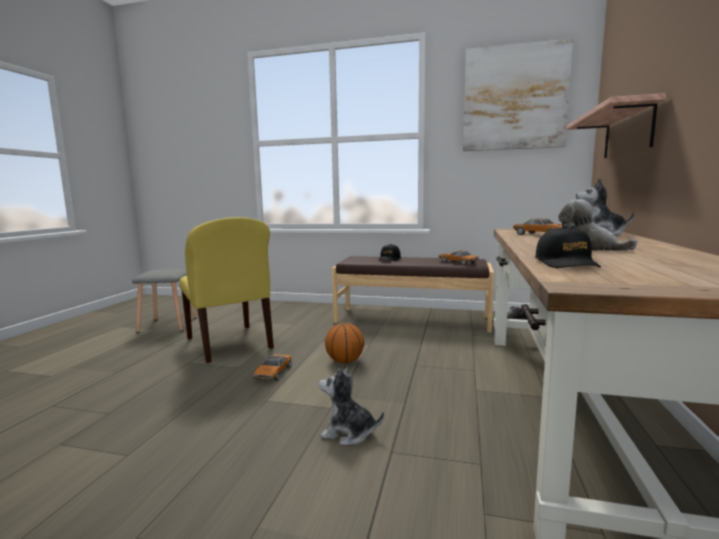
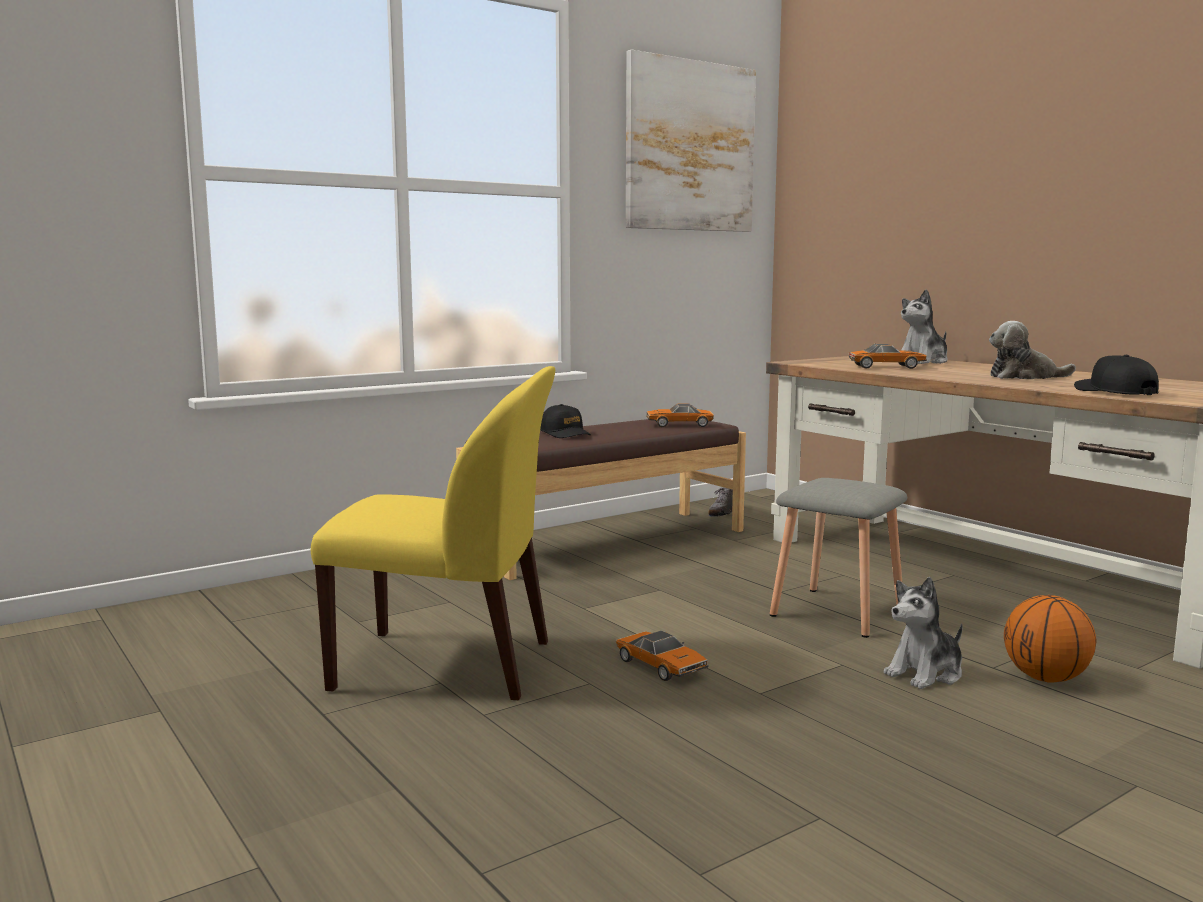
camera: 50 degrees left, 0 degrees up
(167, 324) = (159, 694): grey stool -> grey stool (835, 612)
(345, 361) = (698, 618): basketball -> basketball (1045, 678)
(566, 263) = (1114, 392): black cap -> black cap turned 150 degrees counterclockwise
(627, 132) = (885, 226): shelf -> none

